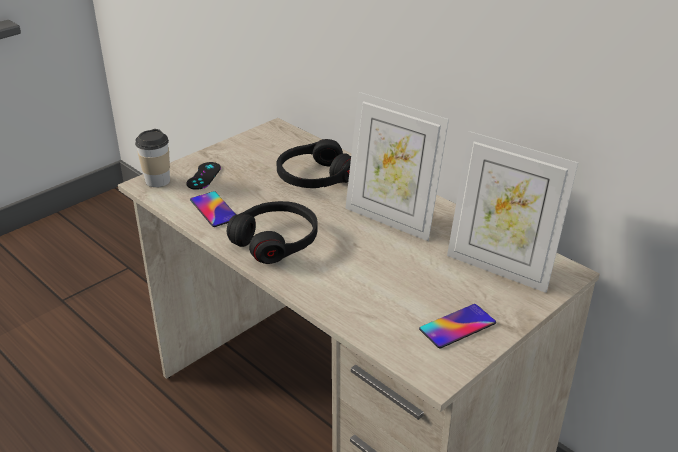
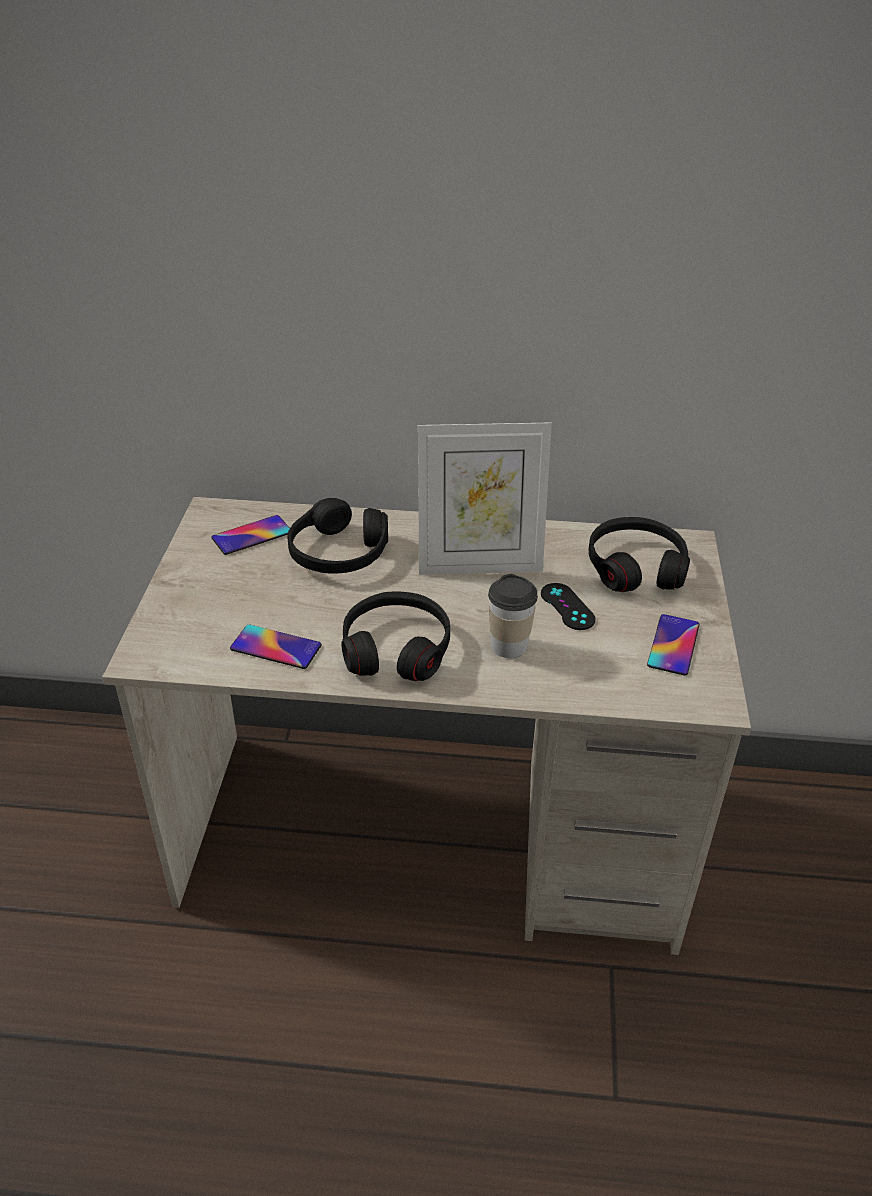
camera: 40 degrees left, 5 degrees up
(157, 181) = (152, 646): cup -> cup (509, 646)
(203, 176) = (204, 612): black game controller -> black game controller (567, 607)
(280, 148) = (252, 535): none -> phone
(500, 268) = (635, 567): picture frame -> black headphones

